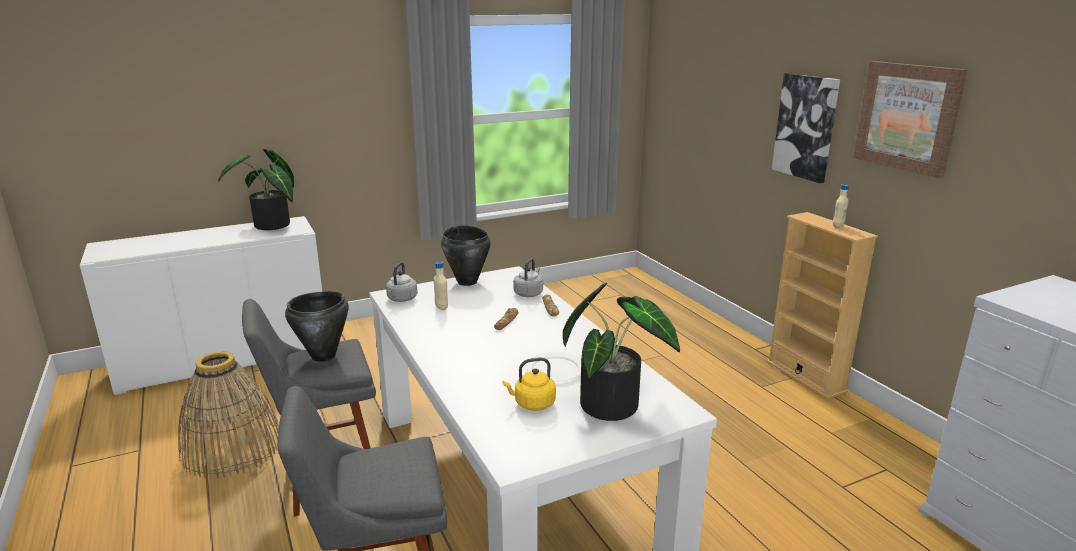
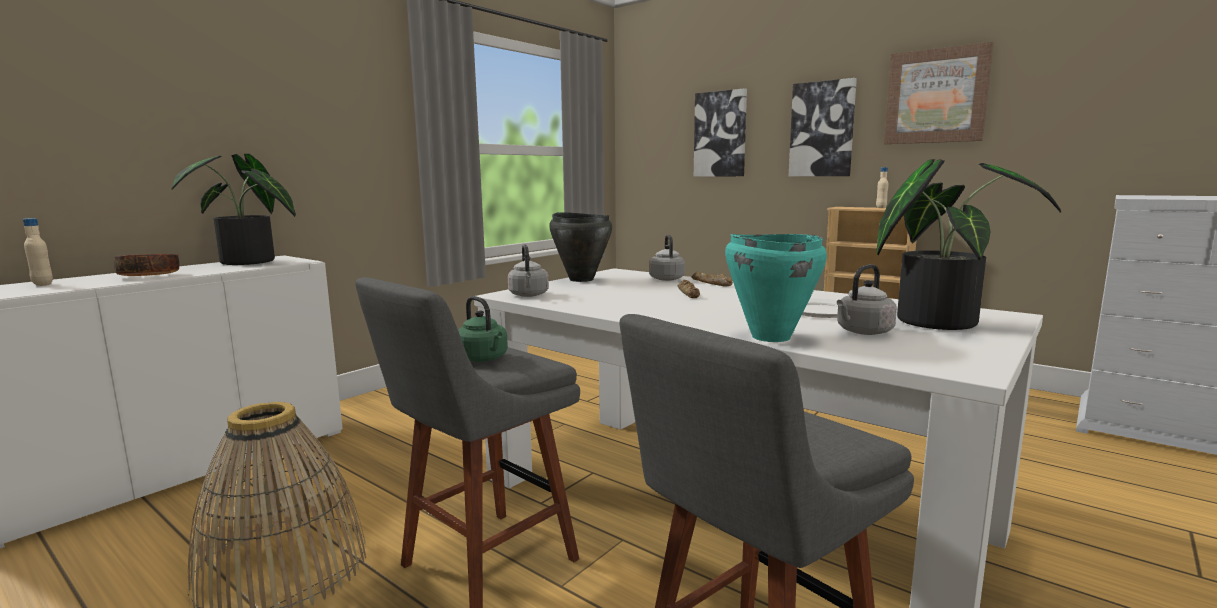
camera: 25 degrees left, 10 degrees down
(204, 239) = (150, 276): none -> bowl
(324, 356) = (484, 359): black cooking pot -> green kettle
(441, 307) = (591, 294): beige bottle -> beige bottle (42, 284)
(463, 393) = (770, 337): none -> turquoise cooking pot
(532, 404) = (862, 332): yellow kettle -> grey kettle
(724, 109) = (720, 134): none -> picture

